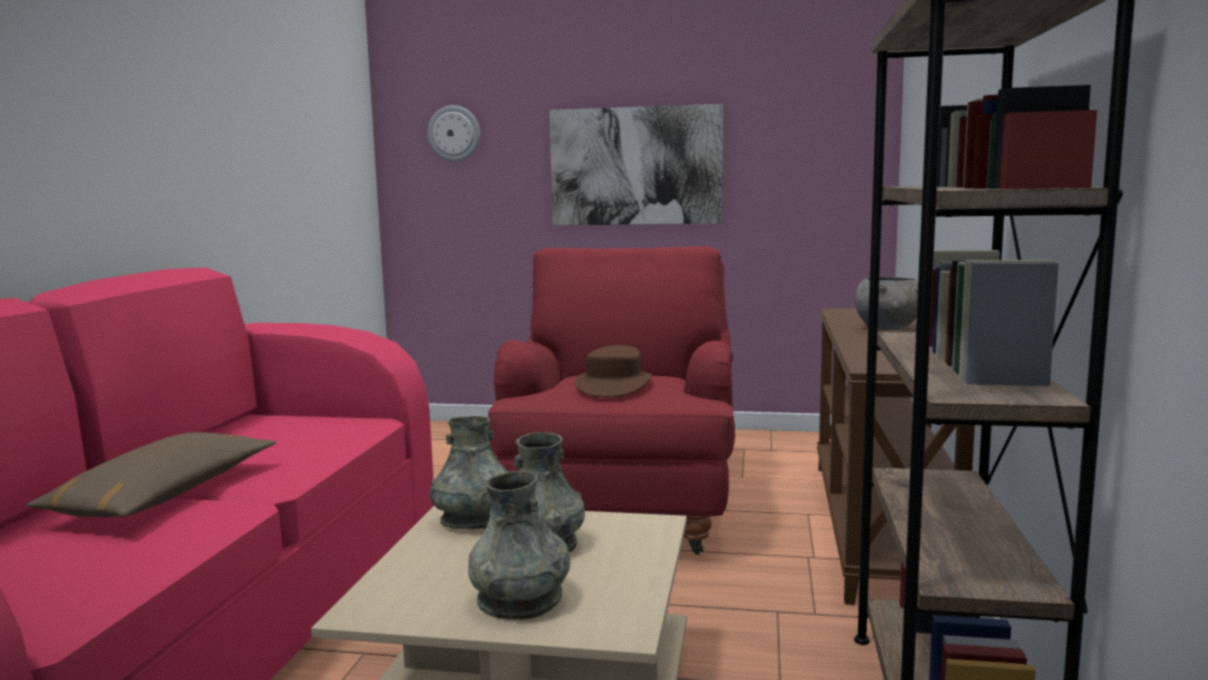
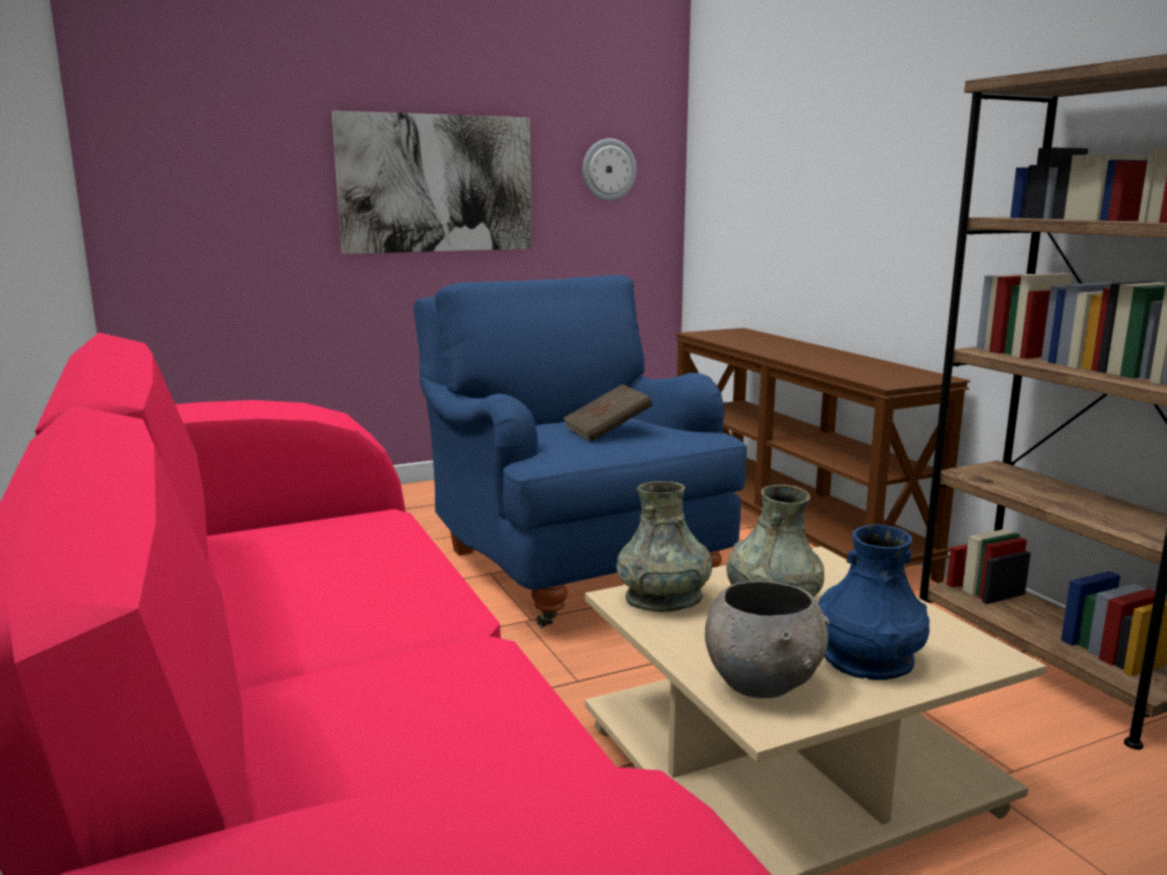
camera: 35 degrees left, 5 degrees up
(164, 495) = (343, 664): brown pillow -> none
(454, 133) = (199, 133): wall clock -> wall clock (608, 170)
(520, 599) = (867, 657): grey vase -> blue vase
(614, 386) = (607, 432): brown hat -> brown book
(623, 510) = (571, 565): red armchair -> blue armchair
(888, 329) = (790, 347): grey bowl -> grey bowl (762, 683)

